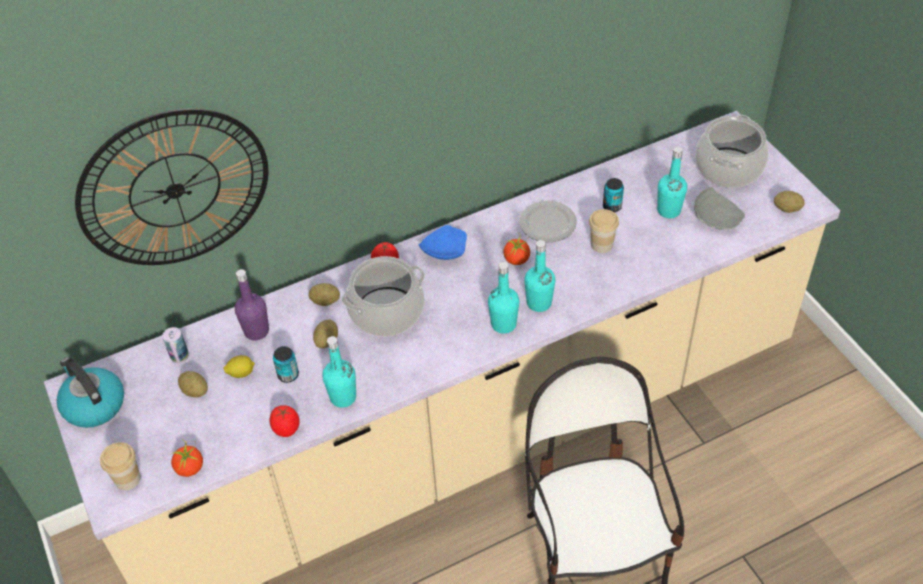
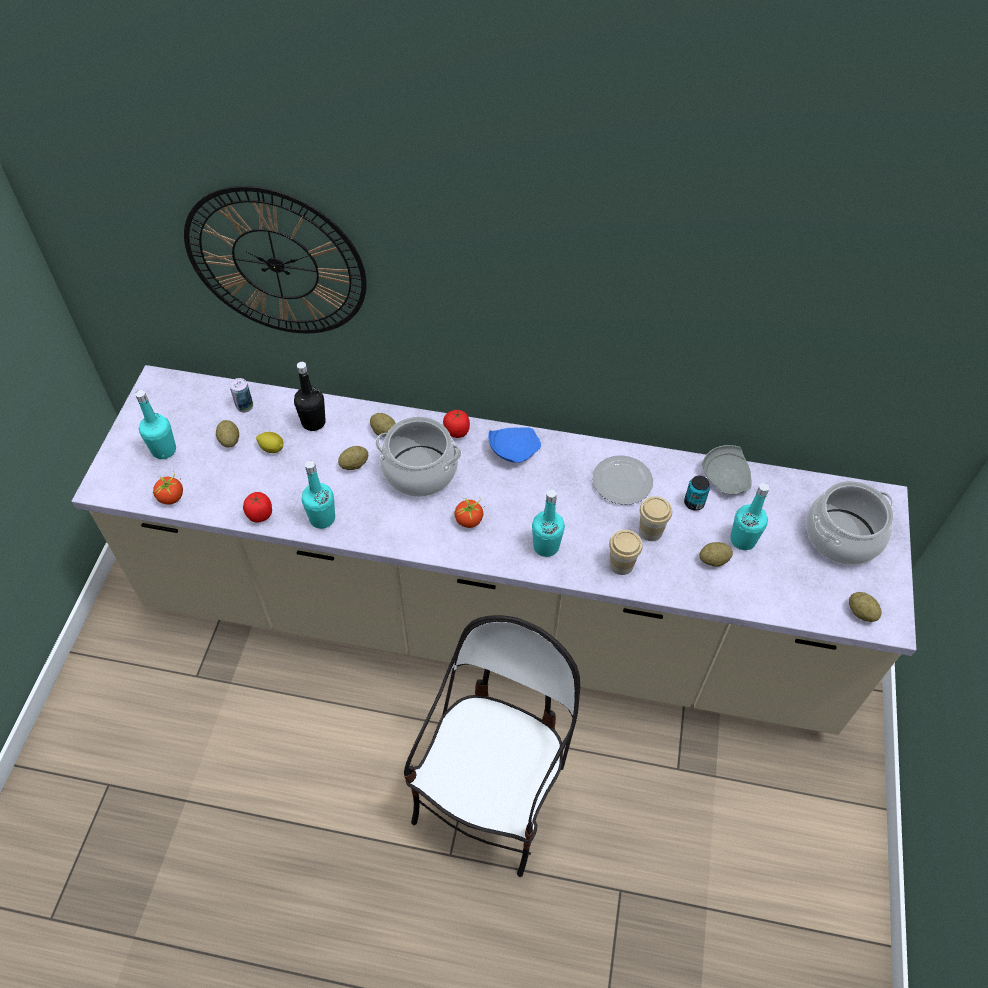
camera: 35 degrees right, 5 degrees up
(93, 405) = (158, 404): kettle -> none
(127, 479) = (127, 476): cup -> cup (621, 564)
(256, 331) = (313, 422): purple bottle -> black bottle
(288, 375) = (302, 473): can -> none
(503, 324) = (499, 545): turquoise bottle -> turquoise bottle (164, 450)
(516, 259) = (565, 496): tomato -> tomato (469, 520)
(663, 236) = (713, 560): none -> potato
(716, 217) = (782, 575): grey plate -> grey plate (726, 477)

